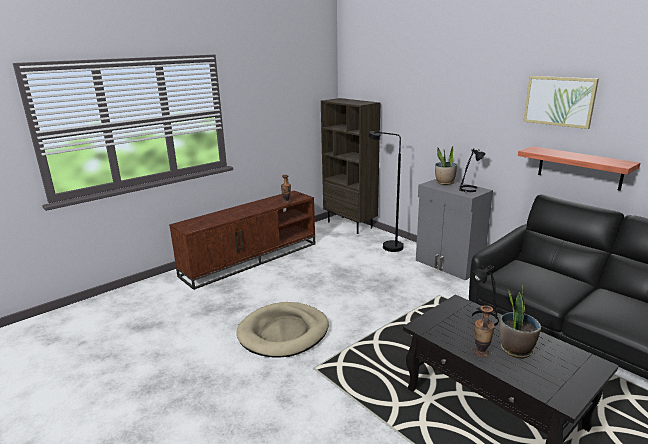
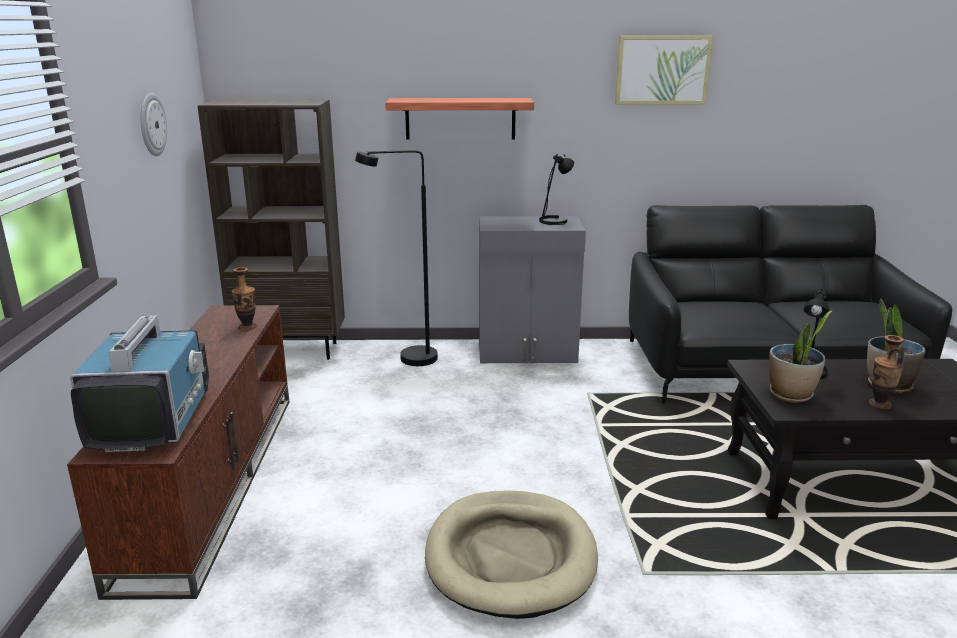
camera: 50 degrees left, 0 degrees up
(206, 221) = (154, 419): none -> television
(283, 108) = (151, 124): none -> wall clock
(444, 183) = (505, 221): potted plant -> potted plant (791, 395)
(579, 168) = (695, 159): shelf -> shelf (460, 118)

